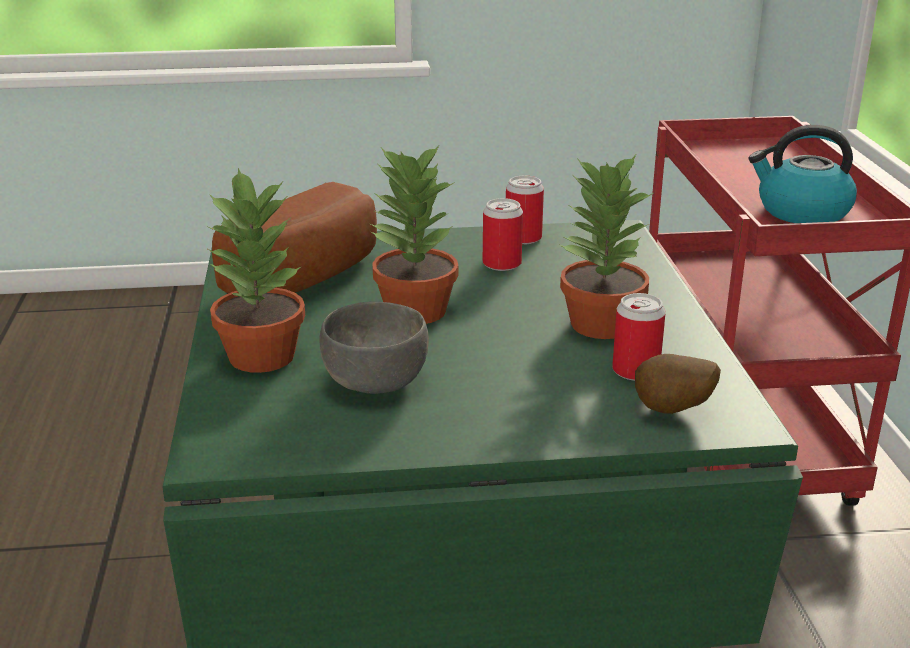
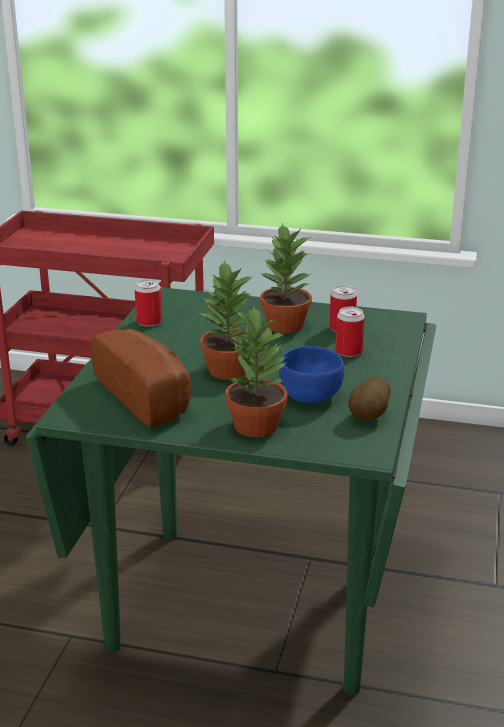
camera: 70 degrees left, 0 degrees up
(377, 381) = (310, 395): grey bowl -> blue bowl
(502, 264) = (182, 335): can -> can (349, 352)
(672, 412) = (387, 329): potato -> potato (370, 416)
(801, 211) = (144, 254): kettle -> none

